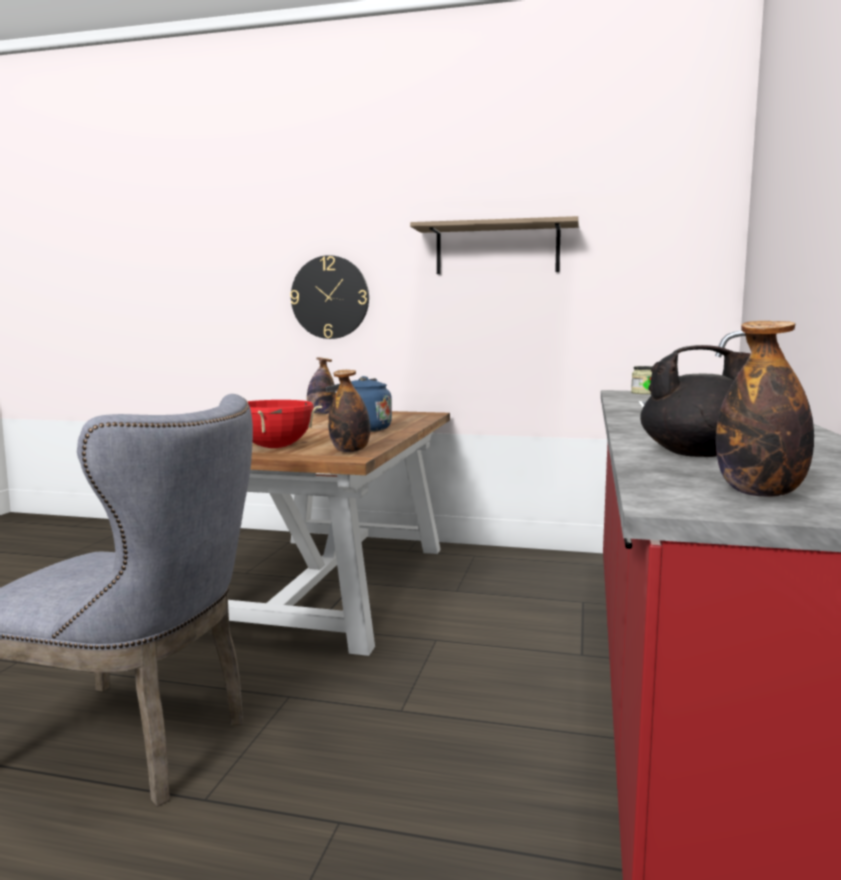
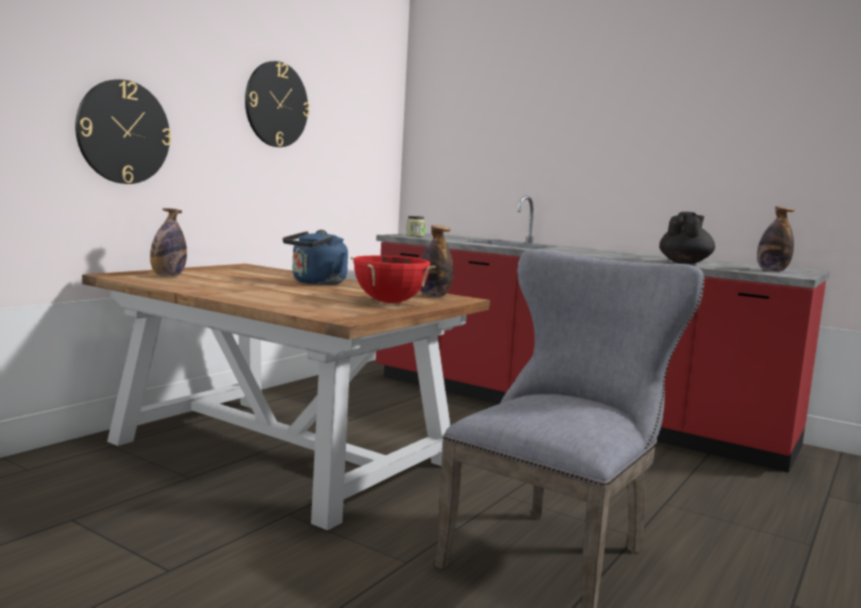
camera: 70 degrees left, 0 degrees up
(497, 249) = (276, 104): shelf -> wall clock

